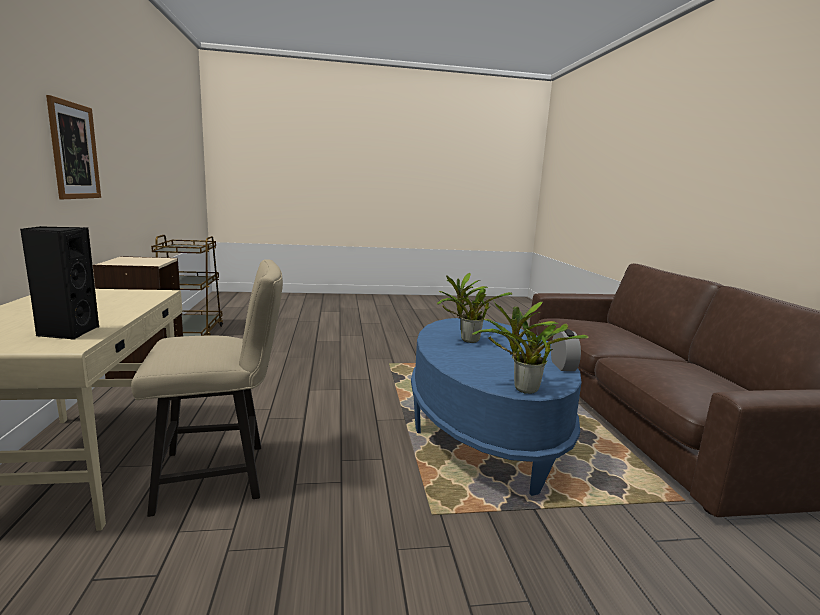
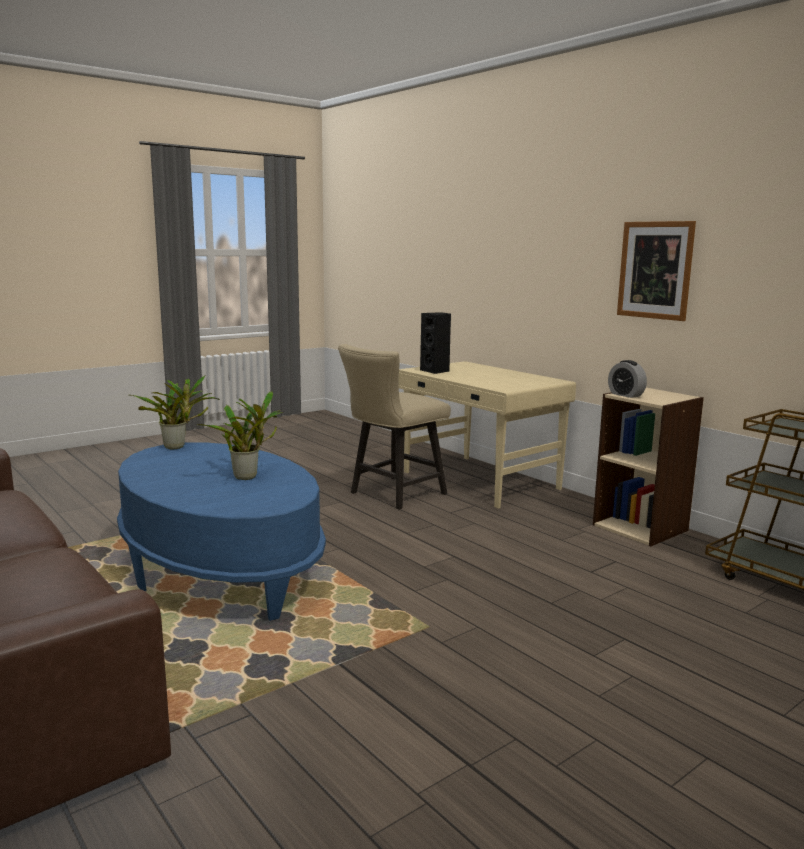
camera: 150 degrees right, 0 degrees up
(563, 366) = (135, 470): alarm clock -> alarm clock (625, 395)

